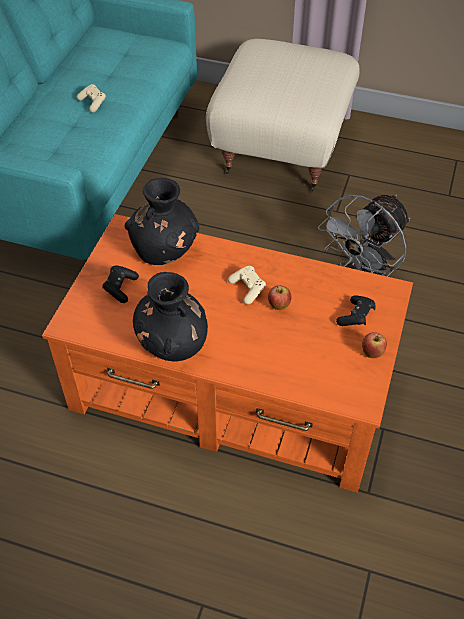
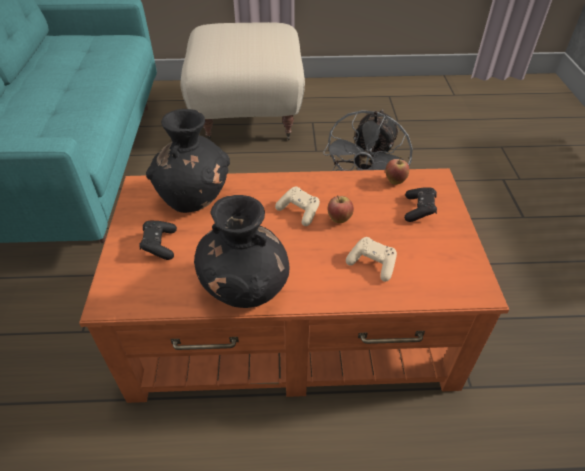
camera: 20 degrees left, 5 degrees down
(93, 103) = (68, 90): beige game controller -> beige game controller (372, 264)
(372, 353) = (455, 239): apple -> apple (395, 181)

